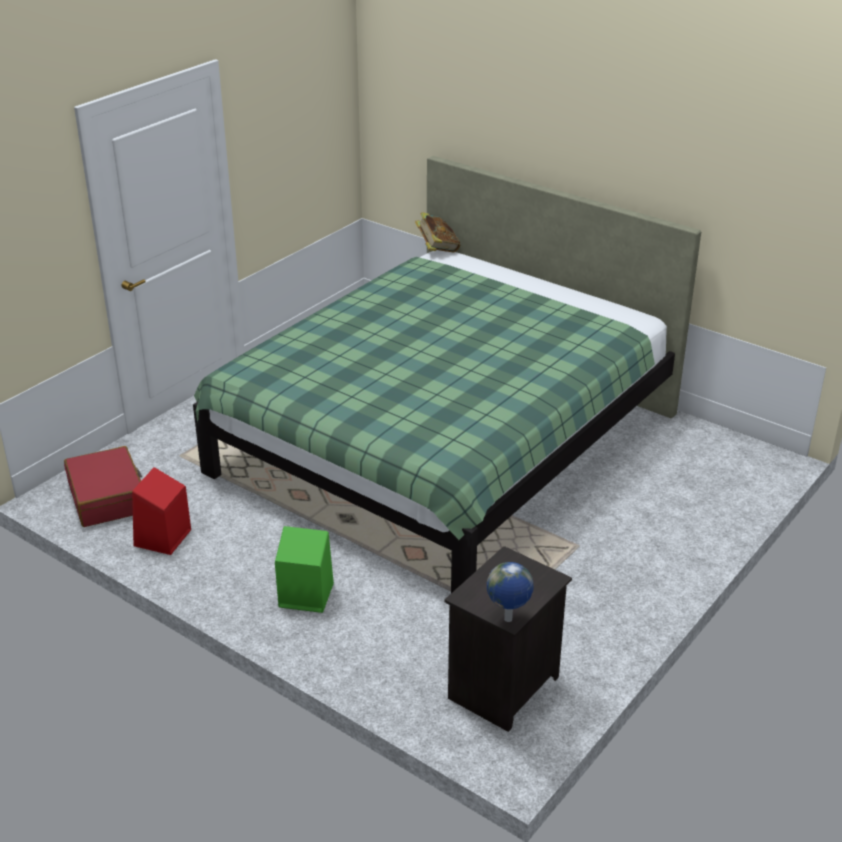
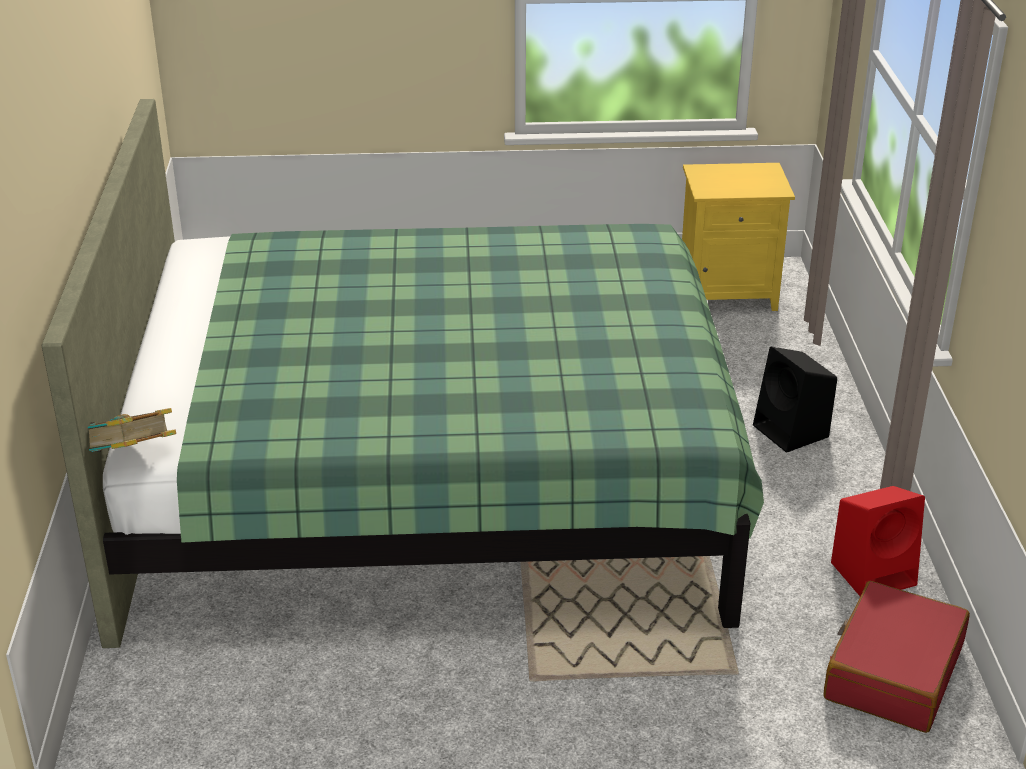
camera: 130 degrees left, 0 degrees up
(304, 595) = (792, 432): green speaker -> black speaker
(504, 689) = (729, 293): black nightstand -> yellow nightstand
(508, 620) = (770, 168): globe -> none

